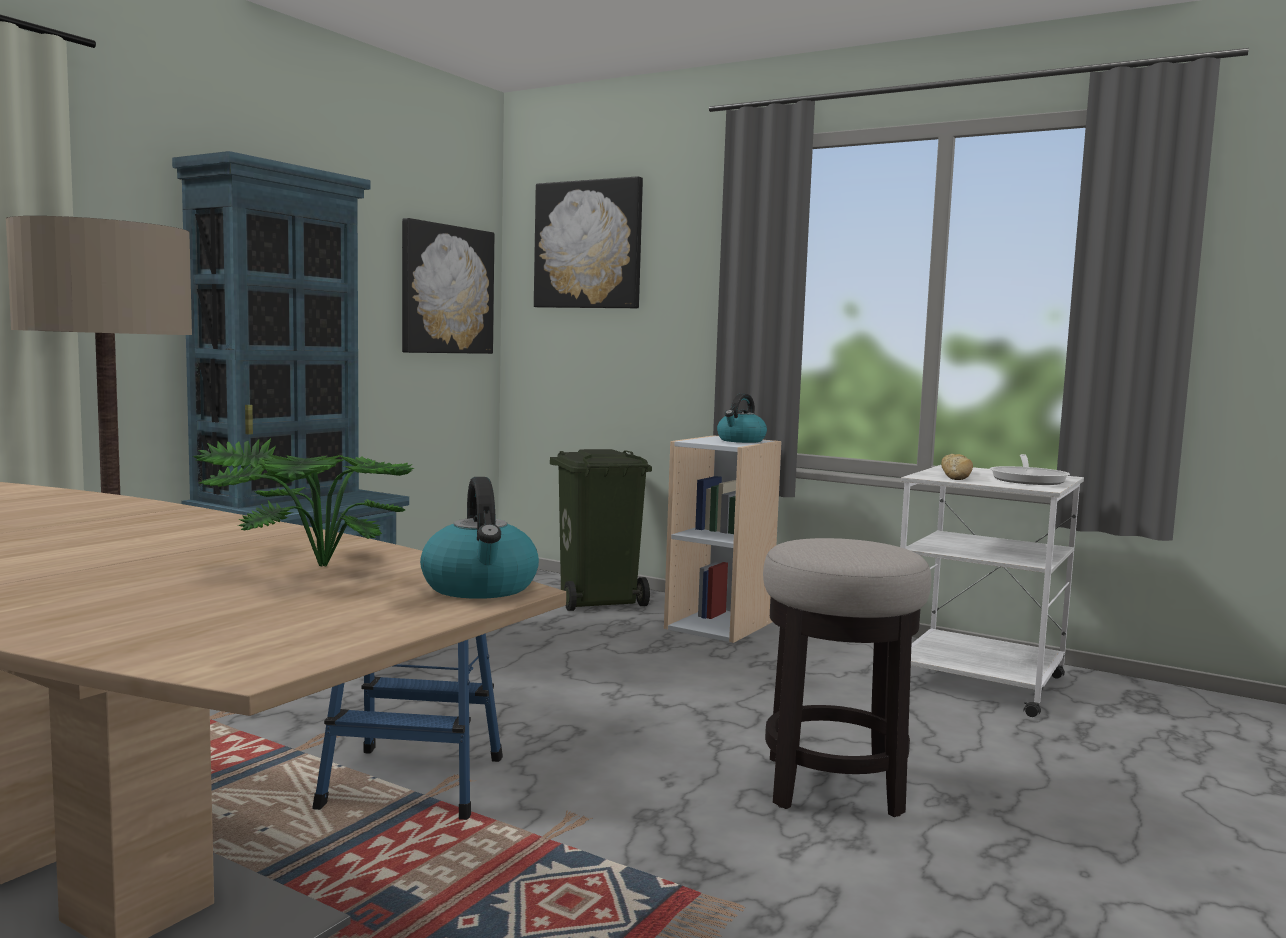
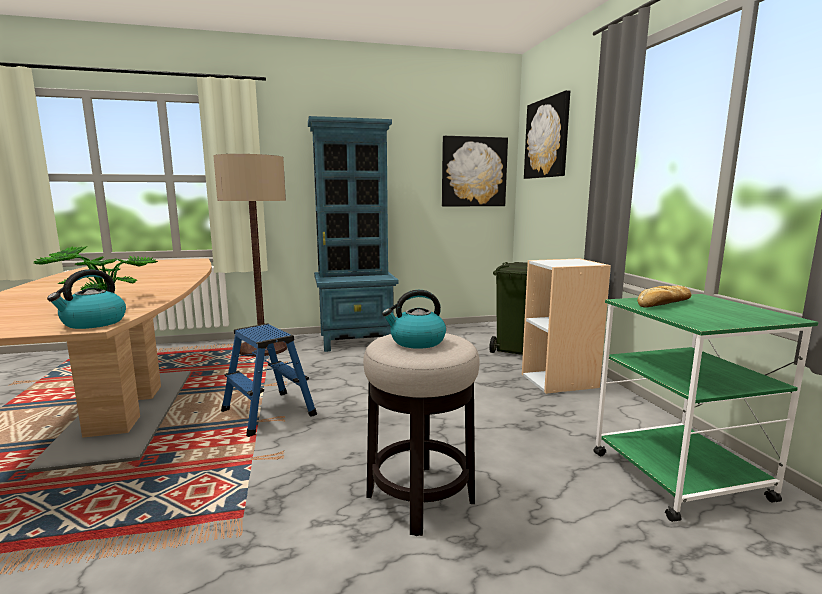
camera: 45 degrees right, 5 degrees up
(741, 440) = (577, 263): kettle -> kettle (416, 342)
(981, 683) = (680, 478): white cart -> green cart
(1028, 479) = (726, 315): frying pan -> none

